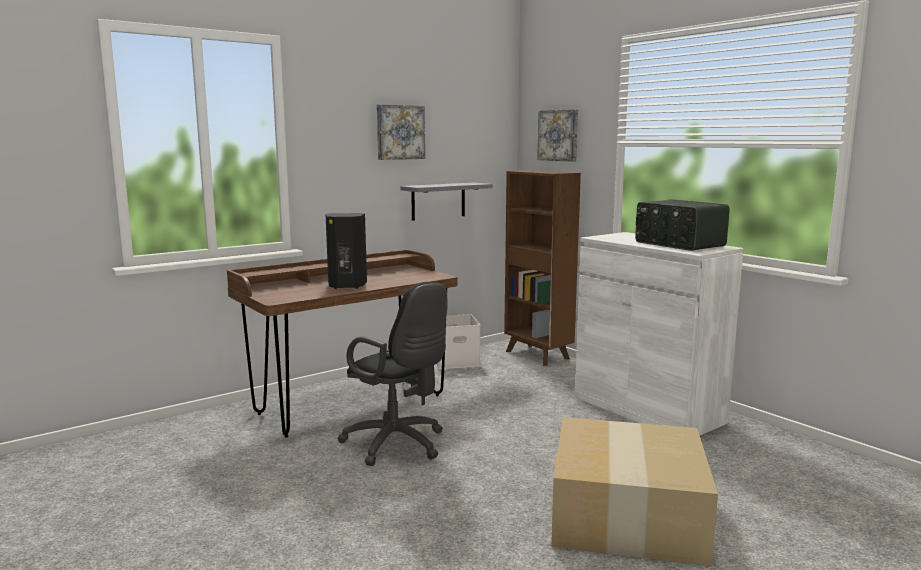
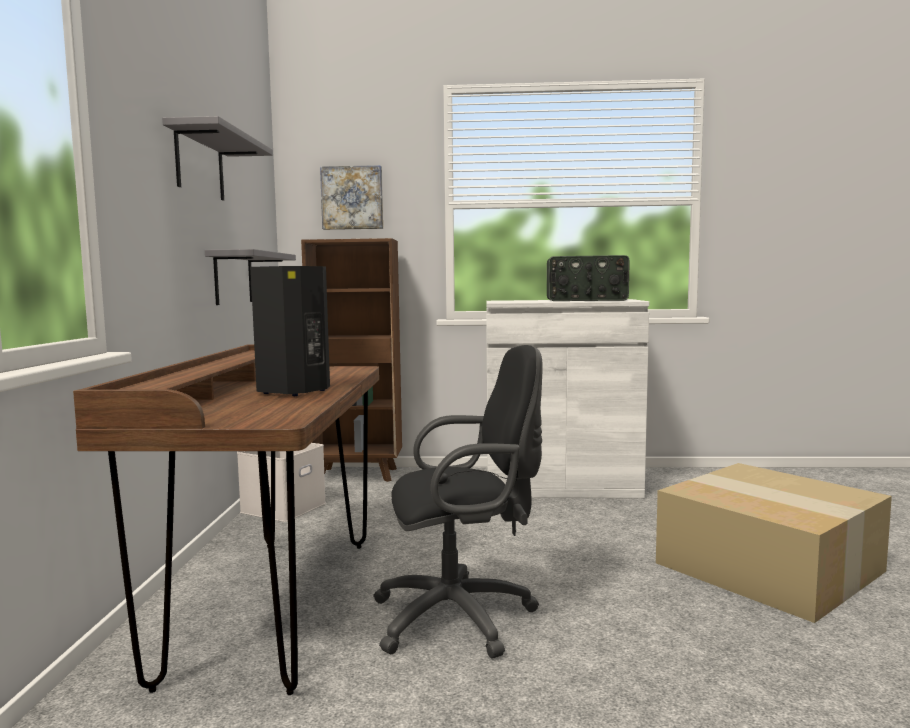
camera: 50 degrees left, 5 degrees down
(399, 132) = (200, 164): picture -> grey shelf

